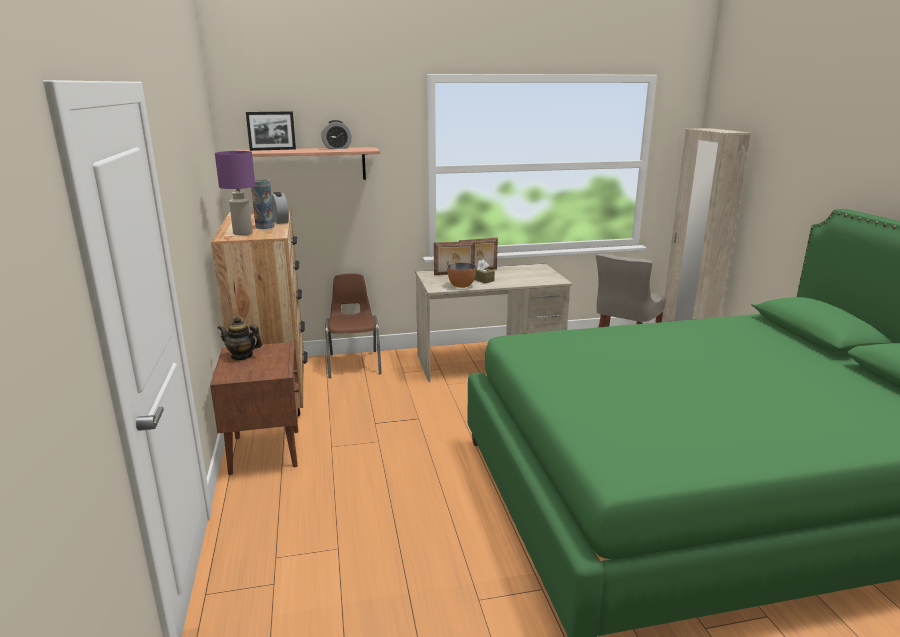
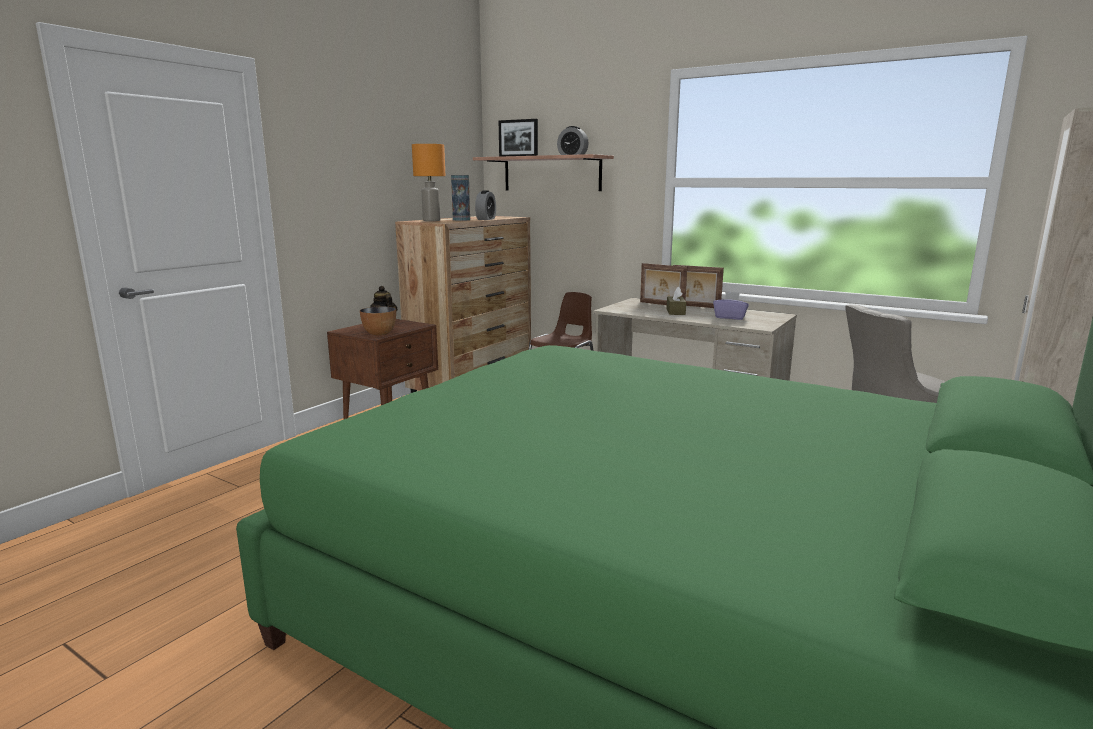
camera: 45 degrees right, 5 degrees down
(242, 233) = (431, 220): purple table lamp -> orange table lamp
(461, 286) = (639, 312): bowl -> bowl (379, 334)
(523, 276) = (730, 317): none -> purple tissue box

